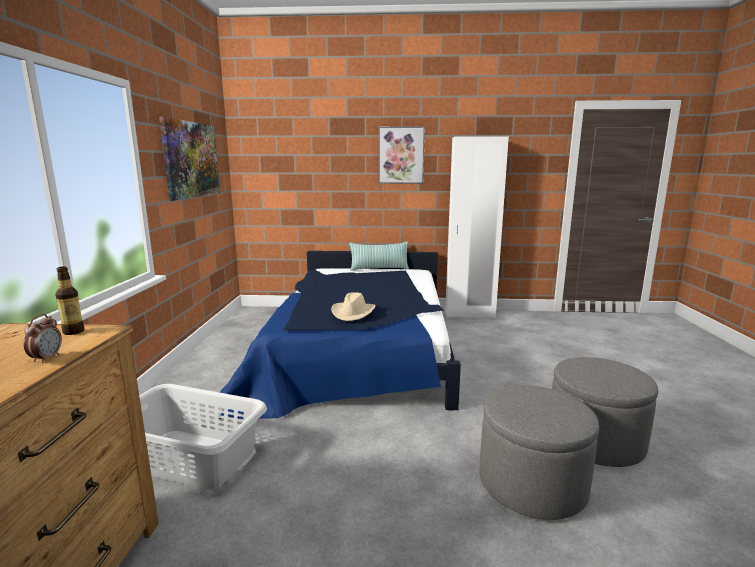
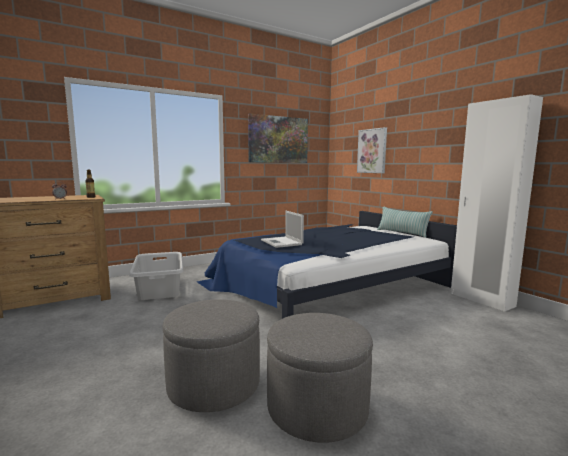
camera: 55 degrees right, 5 degrees down
(353, 313) = (282, 242): beige hat -> laptop
(401, 155) = (435, 129): picture -> picture (372, 151)

